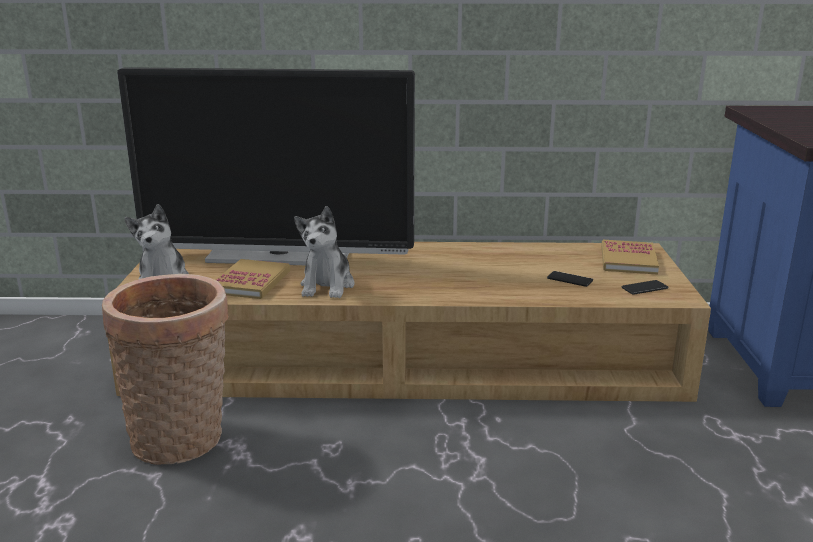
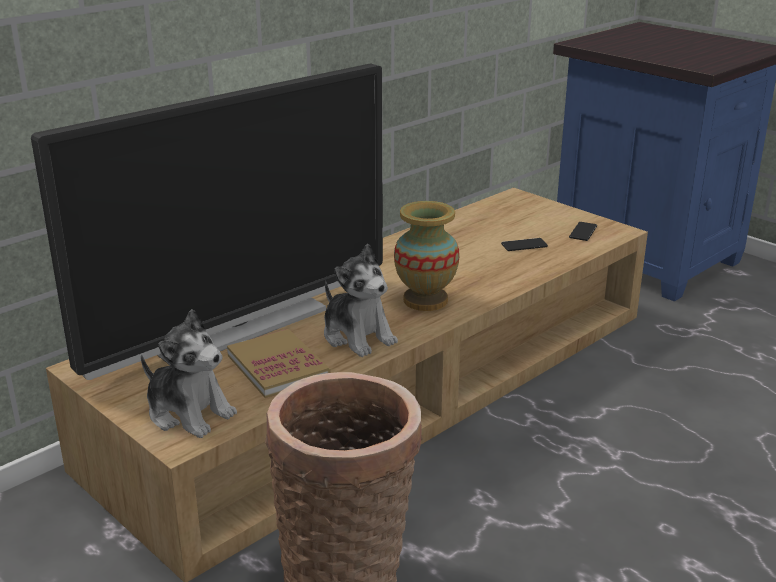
camera: 45 degrees left, 5 degrees up
(414, 284) = (425, 301): none -> vase
(628, 260) = (525, 211): book -> none

